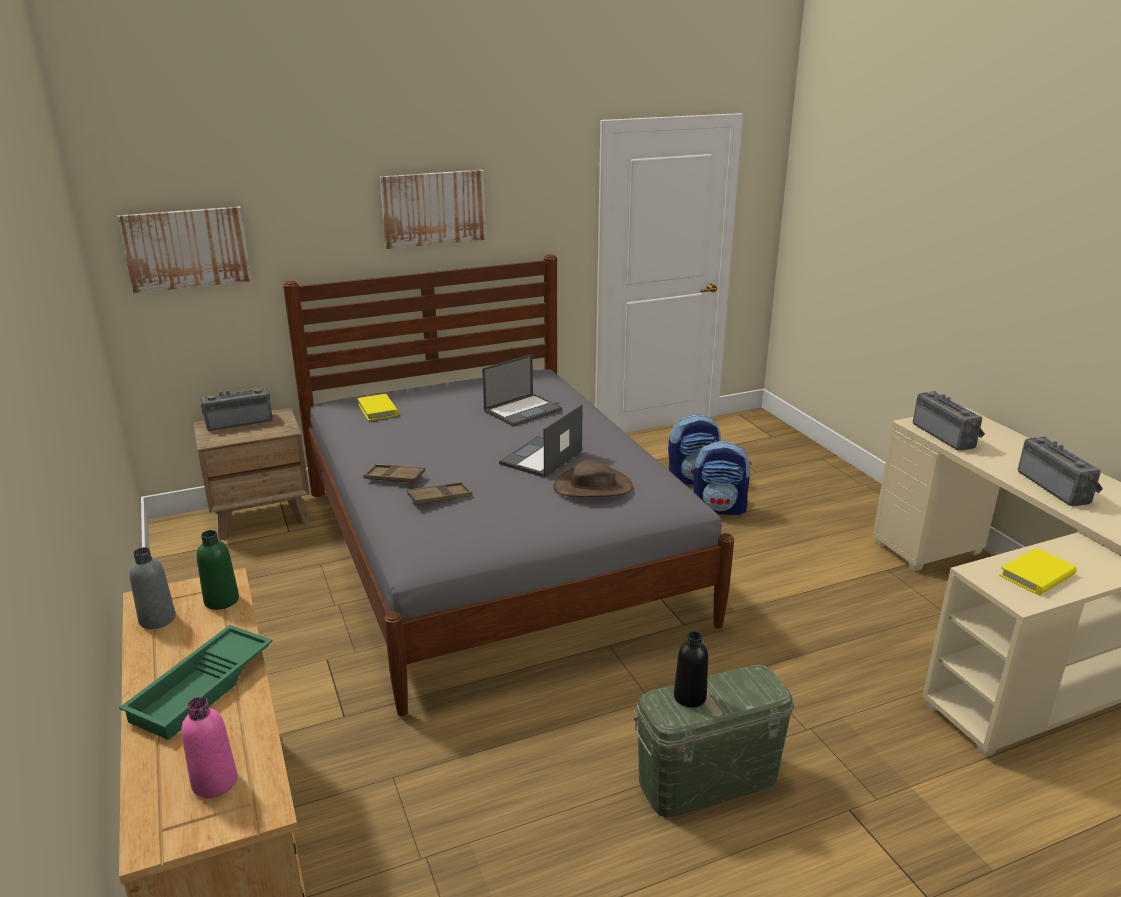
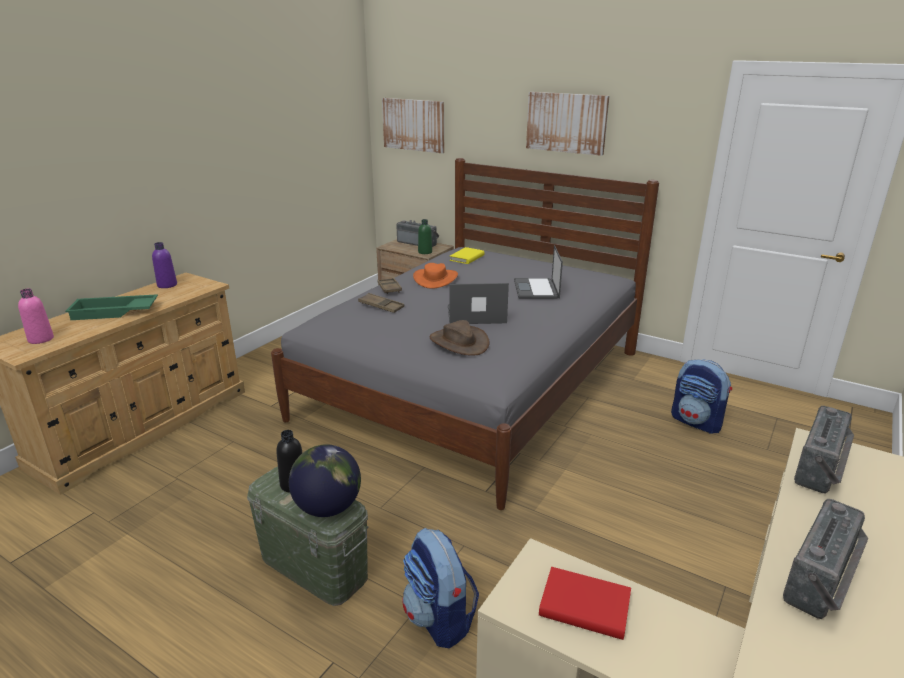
camera: 55 degrees right, 0 degrees up
(157, 619) = (167, 285): grey bottle -> purple bottle
(221, 600) = (193, 290): green bottle -> green bottle (425, 252)
(412, 445) = (436, 279): none -> orange hat
(523, 410) = (536, 289): laptop -> laptop turned 75 degrees clockwise
(719, 508) = (673, 451): backpack -> backpack (439, 618)
(749, 686) = (328, 507): none -> globe
(1037, 575) = (584, 607): yellow book -> red book

